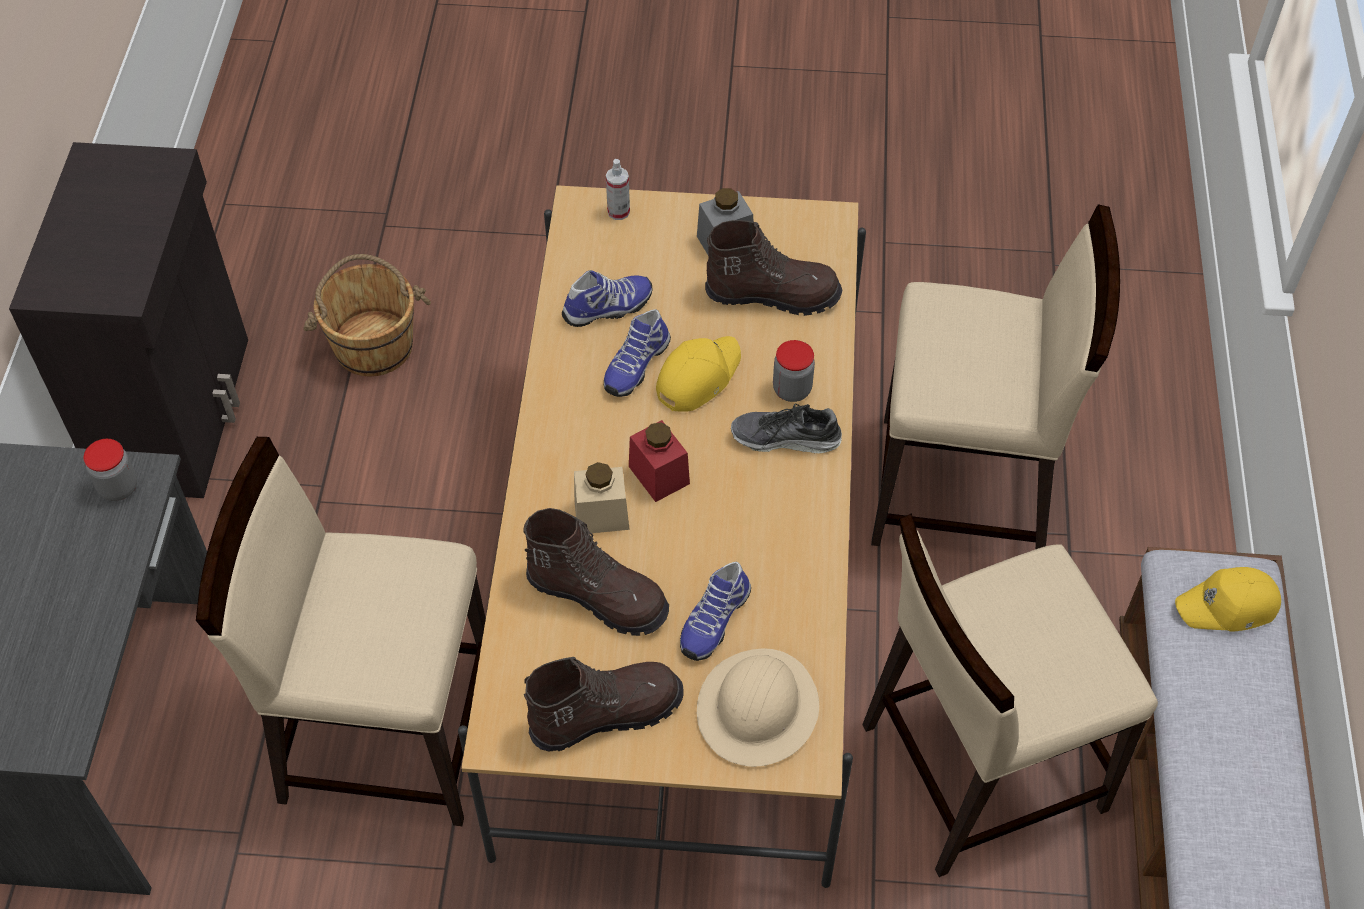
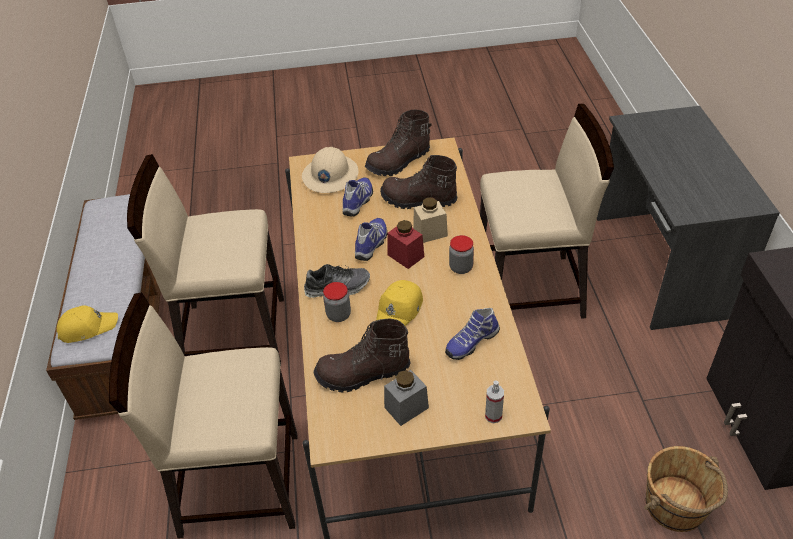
camera: 170 degrees right, 10 degrees down
(118, 487) = (691, 206): jar -> jar (461, 267)
(635, 365) = (440, 310): shoe -> shoe (372, 244)
(980, 766) = (233, 333): beige chair -> beige chair turned 150 degrees counterclockwise

